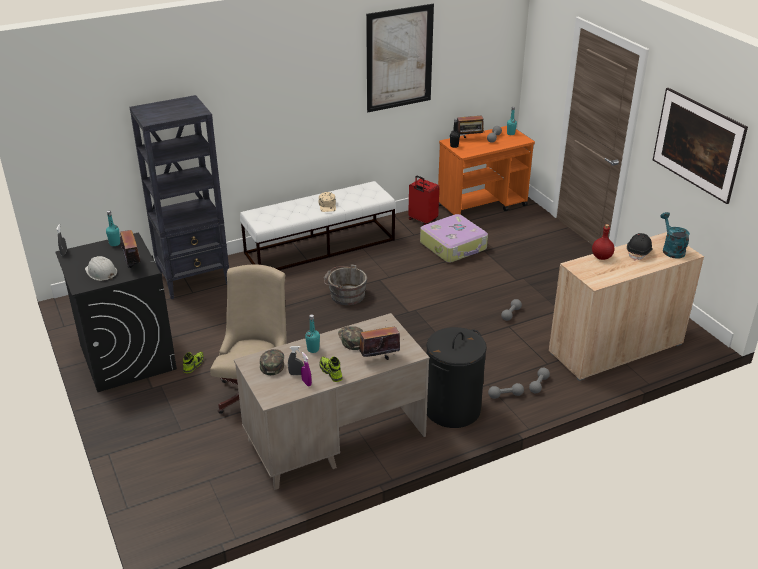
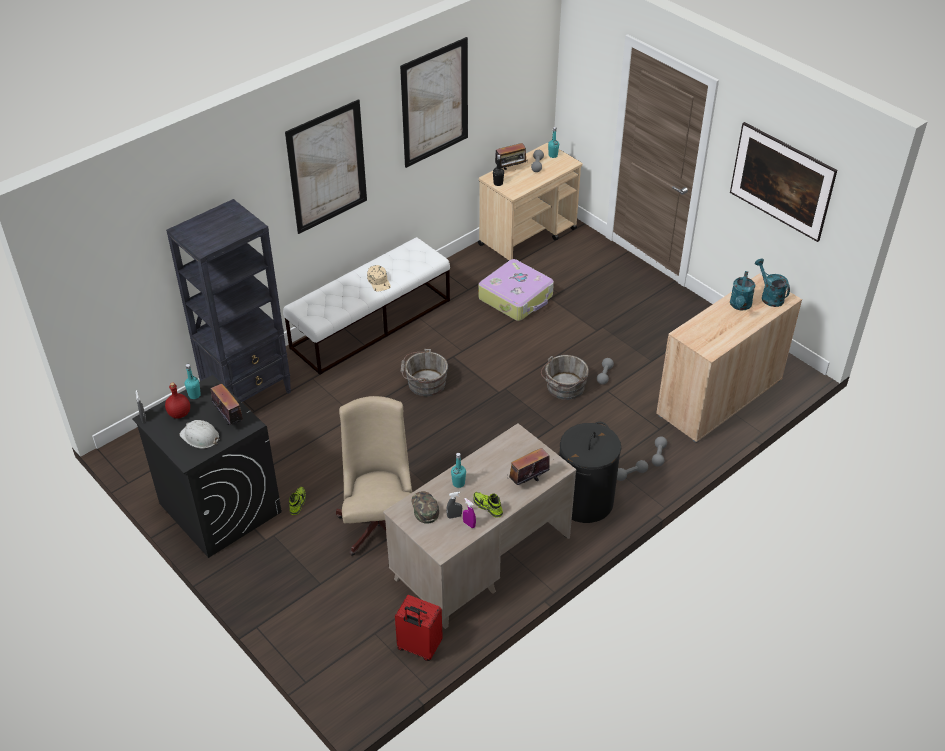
camera: 15 degrees left, 10 degrees up
(290, 91) = (327, 167): none -> picture
(351, 339) = (491, 463): green cap -> none
(422, 220) = (470, 268): red suitcase -> red suitcase (418, 647)
(469, 318) = (564, 388): none -> grey bucket
(482, 205) = (528, 236): orange cart -> beige cart
(601, 257) = (706, 318): red bottle -> red bottle (179, 414)
(639, 252) = (740, 306): black hard hat -> turquoise watering can

